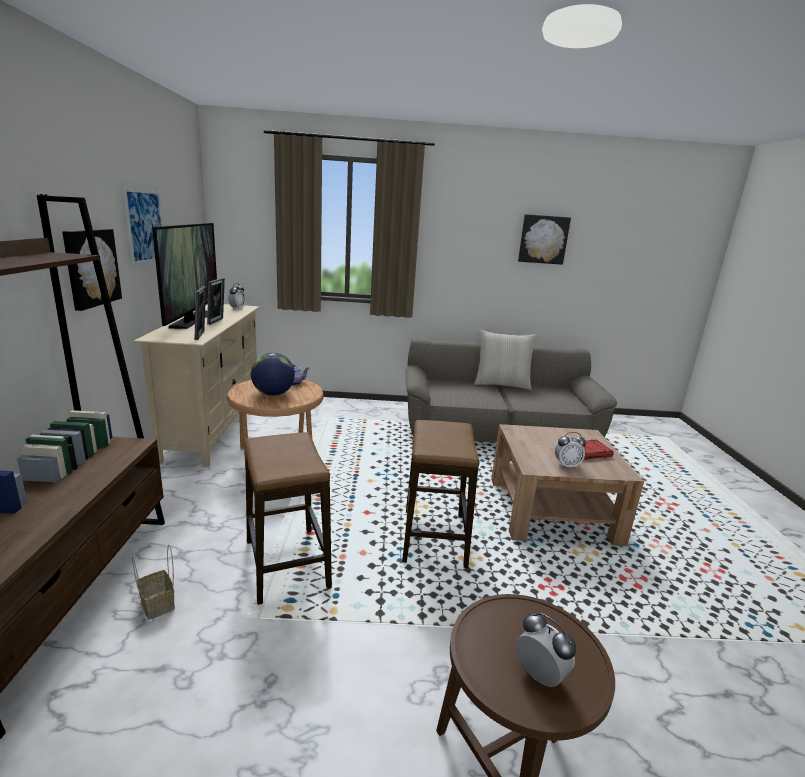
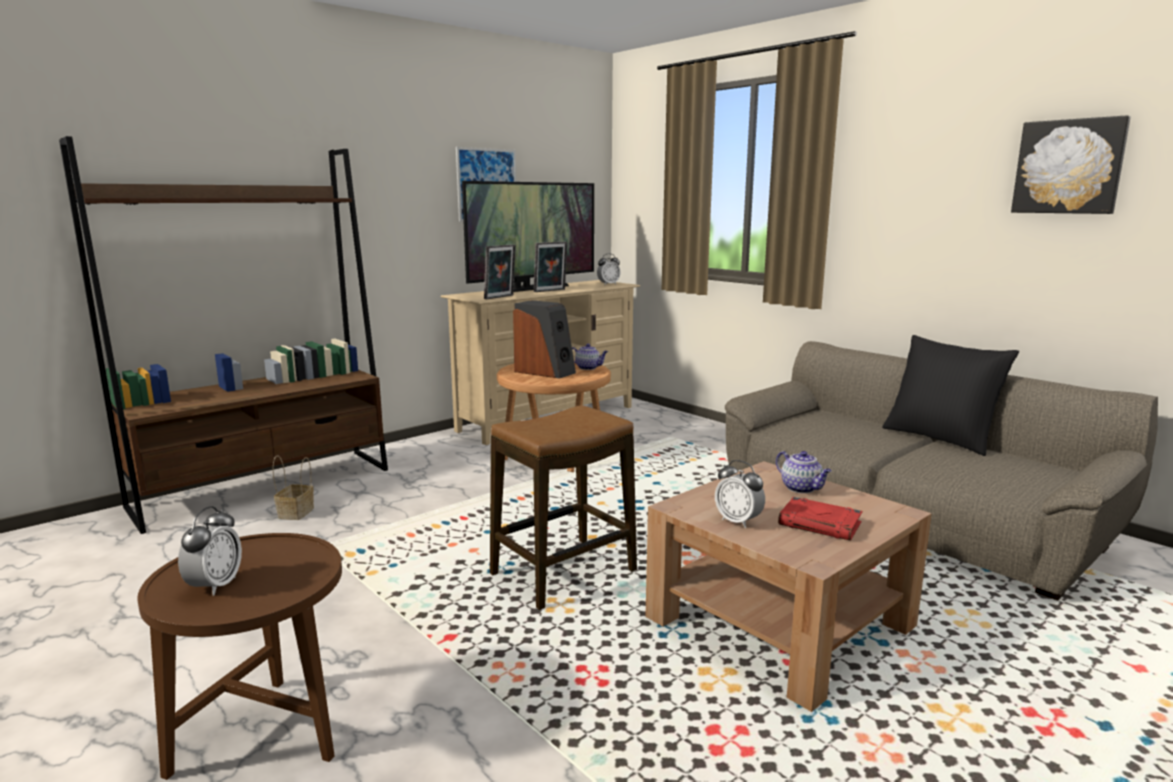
camera: 50 degrees right, 5 degrees down
(90, 267) = (395, 218): picture -> none
(273, 394) = (545, 372): globe -> speaker
(286, 563) = (406, 529): stool -> none
(501, 384) = (940, 438): beige pillow -> black pillow
(544, 435) = (802, 488): none -> teapot

